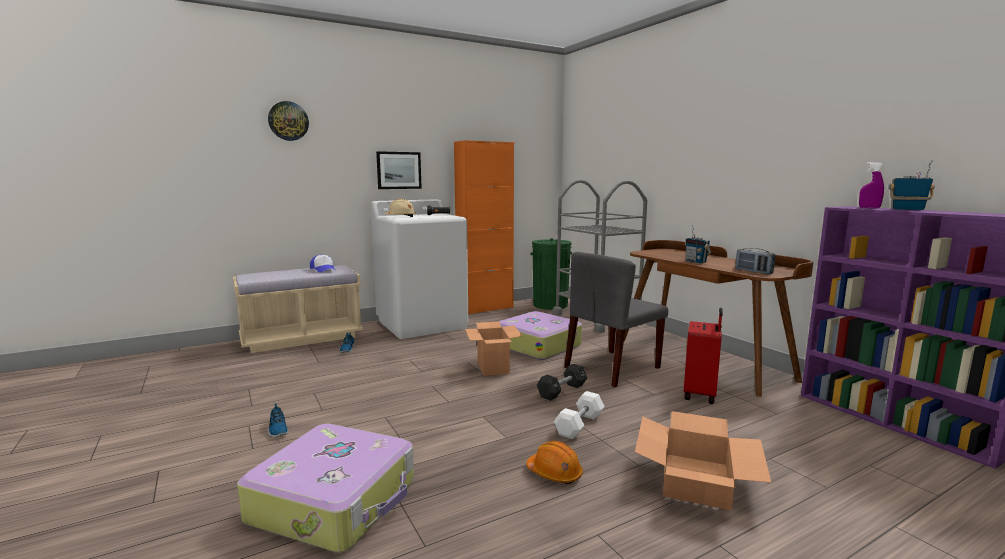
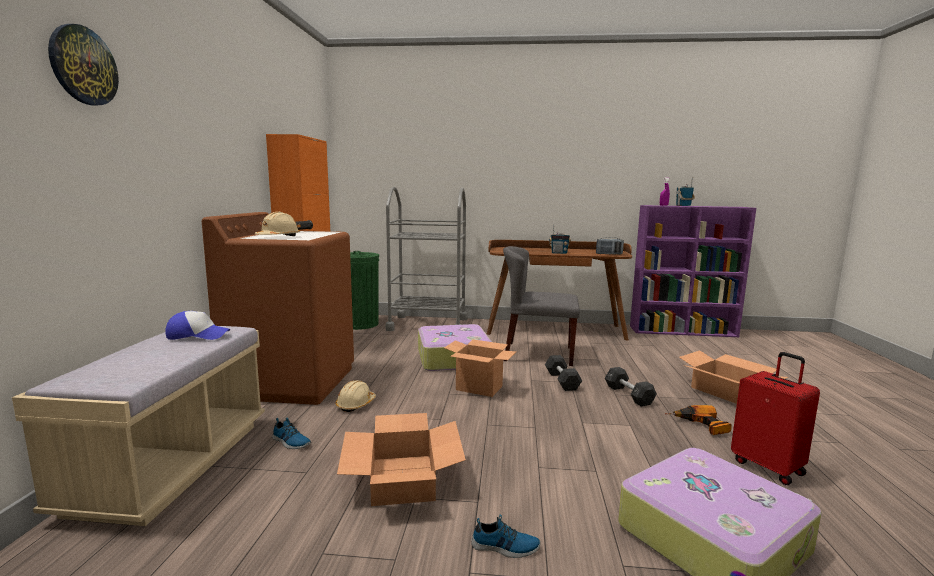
camera: 55 degrees left, 0 degrees up
(331, 384) = (402, 479): none -> cardboard box
(399, 170) = (221, 170): picture -> none
(412, 346) = (356, 404): none -> beige hard hat
(422, 324) = (292, 381): white washing machine -> brown washing machine
(554, 473) = (700, 426): orange hard hat -> power drill
(579, 425) = (628, 395): white dumbbell -> black dumbbell
(612, 368) = (538, 354): grey chair -> grey chair turned 105 degrees clockwise
(701, 394) = (611, 350): red suitcase -> red suitcase (768, 467)

